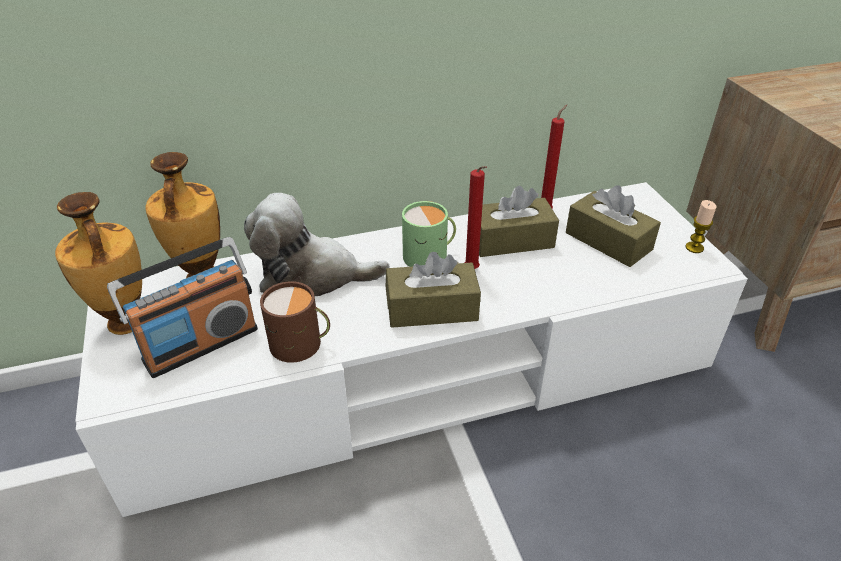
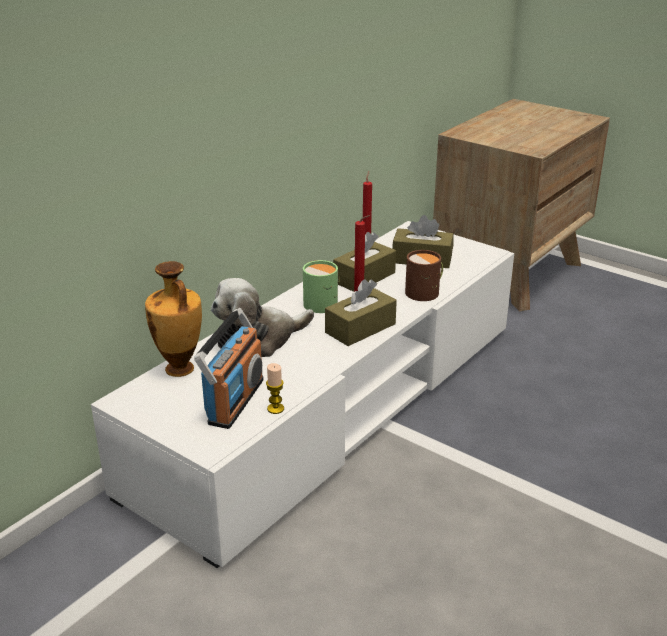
camera: 35 degrees left, 10 degrees down
(126, 324) = (162, 413): vase -> none
(301, 344) = (303, 375): brown mug -> brown mug (425, 292)
(694, 248) = (472, 247): candle -> candle (275, 409)

